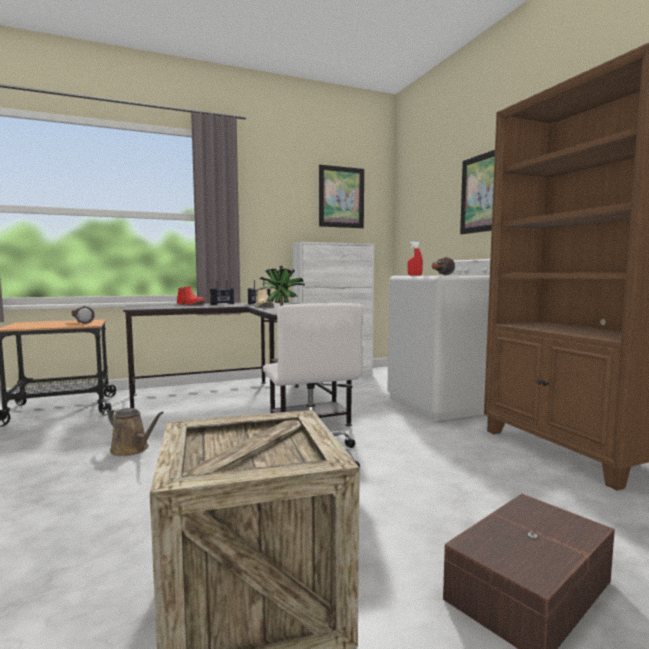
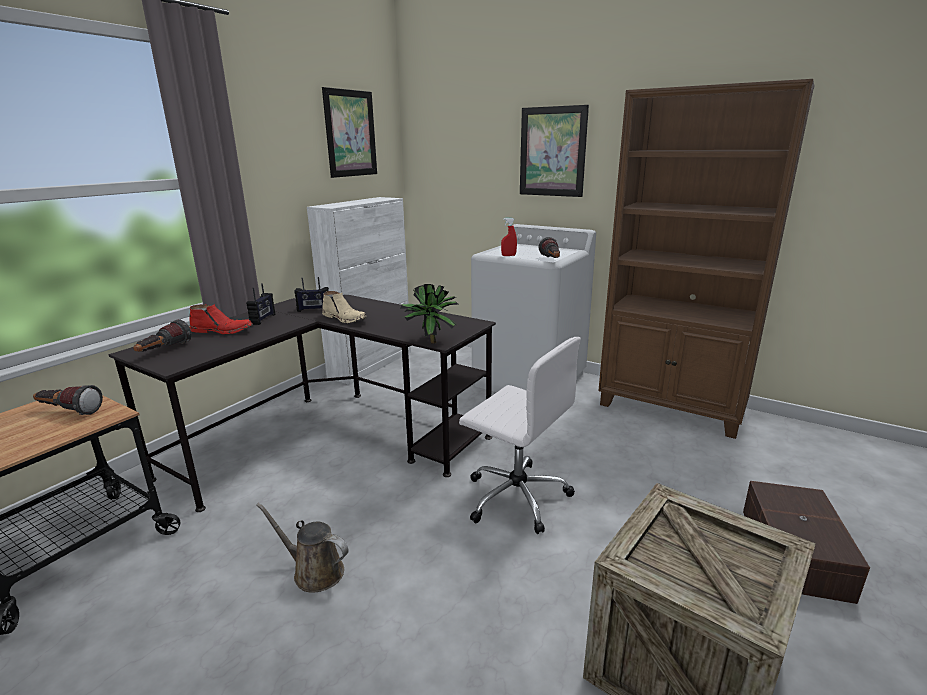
camera: 35 degrees left, 15 degrees up
(132, 449) = (314, 571): brown watering can -> brown watering can turned 150 degrees counterclockwise
(147, 306) = (163, 351): none -> flashlight

